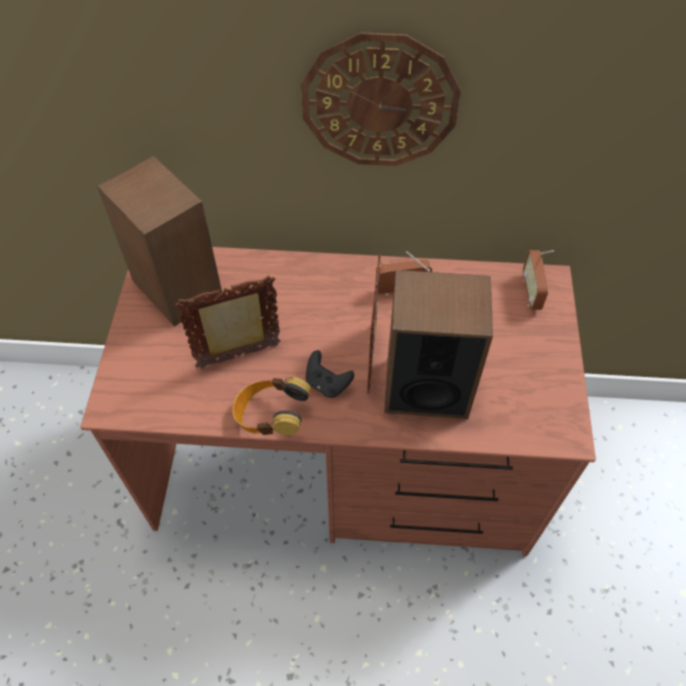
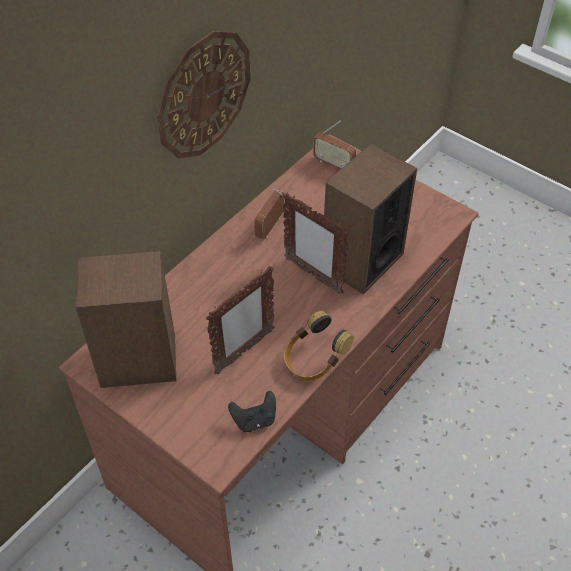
camera: 55 degrees left, 5 degrees down
(240, 356) = (243, 352): picture frame -> picture frame turned 150 degrees counterclockwise
(327, 384) = (313, 313): black game controller -> black game controller (254, 420)

